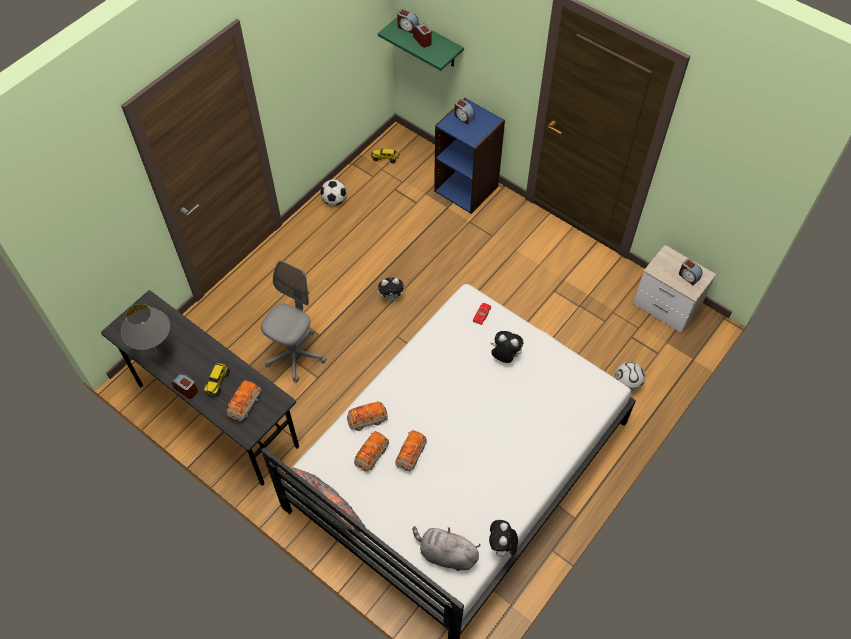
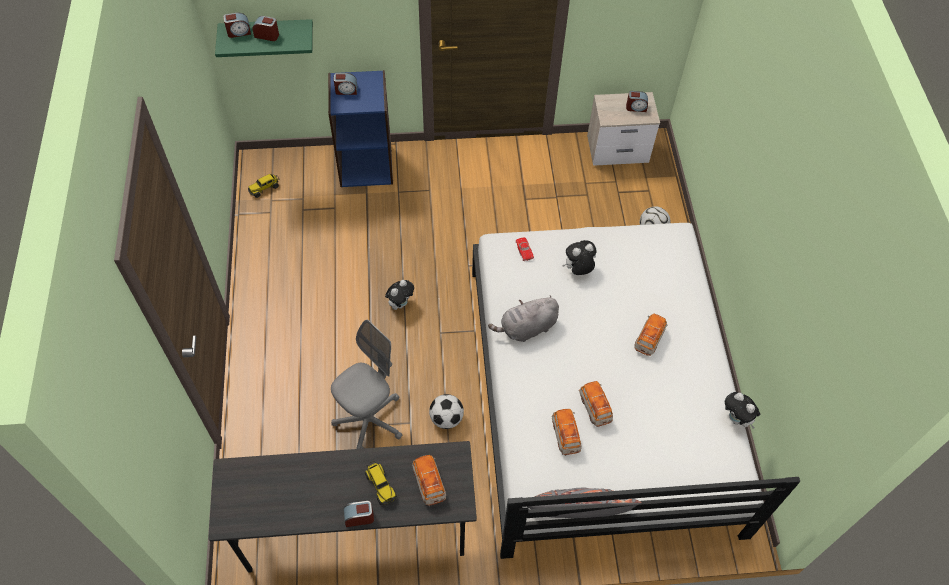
camera: 45 degrees left, 0 degrees up
(158, 354) = (293, 510): grey table lamp -> none
(295, 355) = (369, 420): grey office chair -> grey office chair turned 60 degrees clockwise
(334, 200) = (257, 258): football -> football (446, 418)
(367, 419) = (529, 410): toy car -> toy car (649, 339)
(446, 554) = (705, 462): grey plush toy -> grey plush toy (526, 328)

